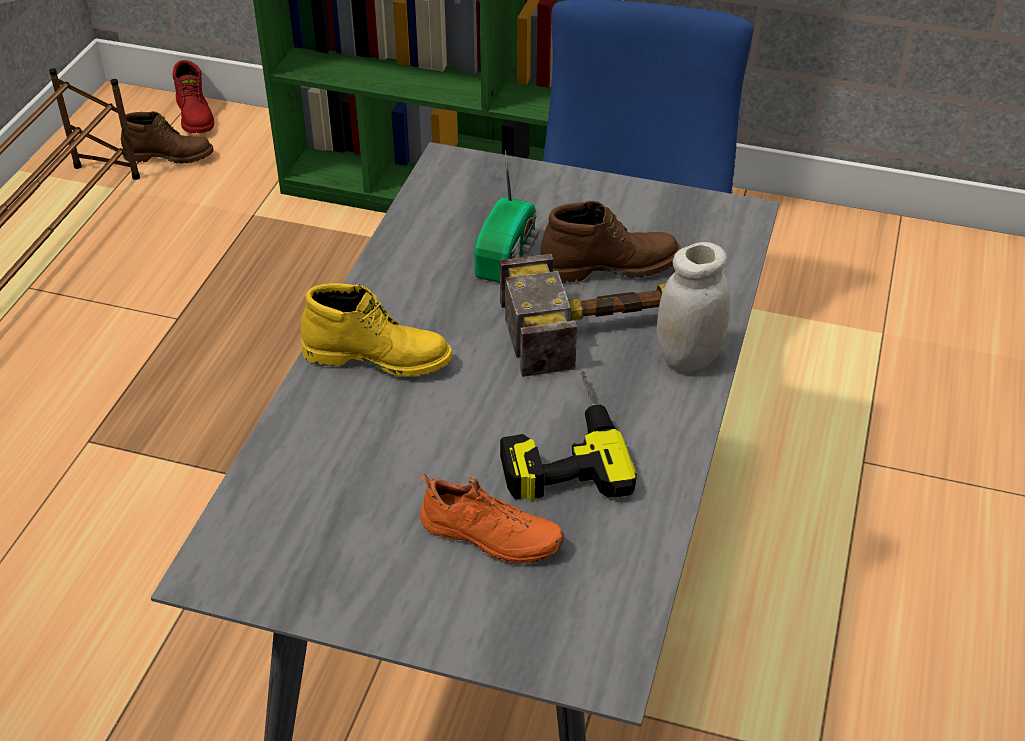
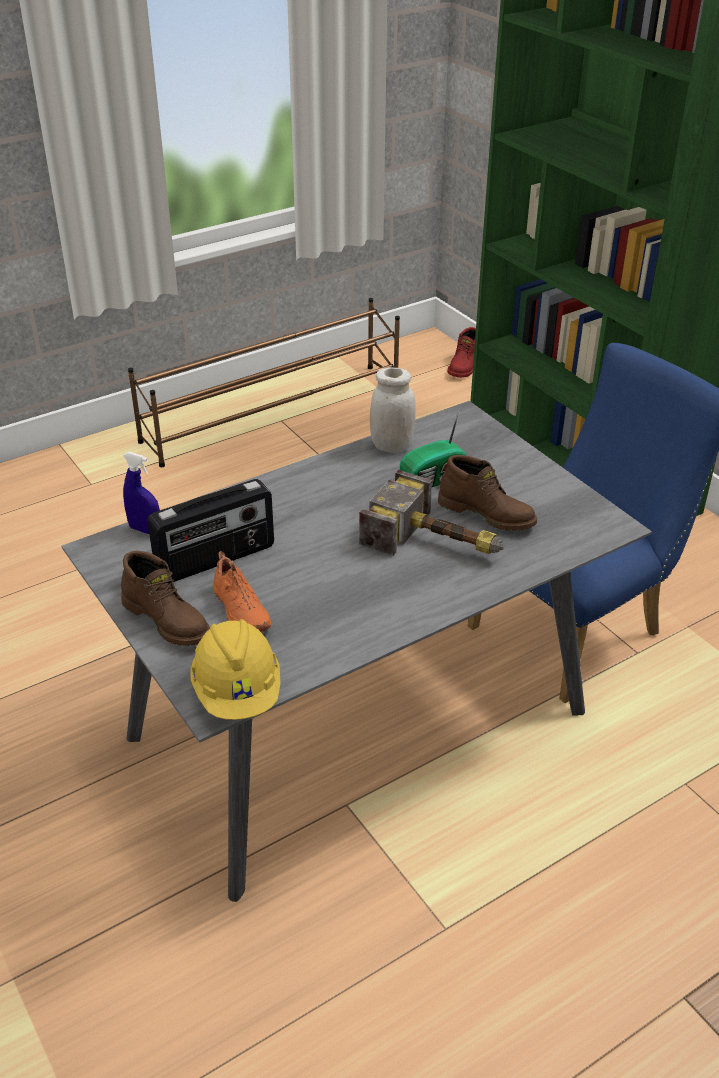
camera: 40 degrees right, 5 degrees down
(170, 156) = (426, 383): brown boot -> brown boot (168, 620)
(242, 508) = (145, 530): none -> blue spray bottle
(378, 357) = (297, 495): yellow boot -> none
(382, 492) = (216, 559): none -> radio
(559, 446) = (333, 588): power drill -> none
(611, 636) = (237, 692): none -> yellow hard hat
(688, 357) = (468, 585): white jar -> white jar (391, 446)

